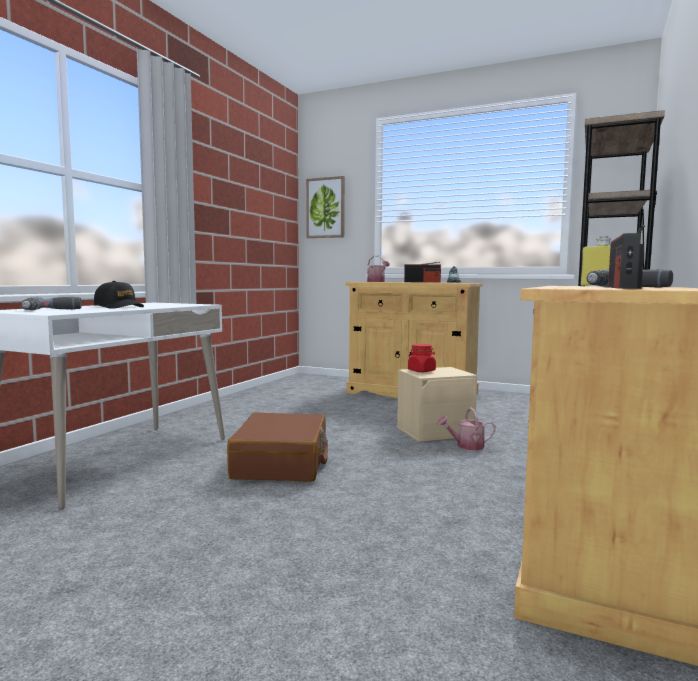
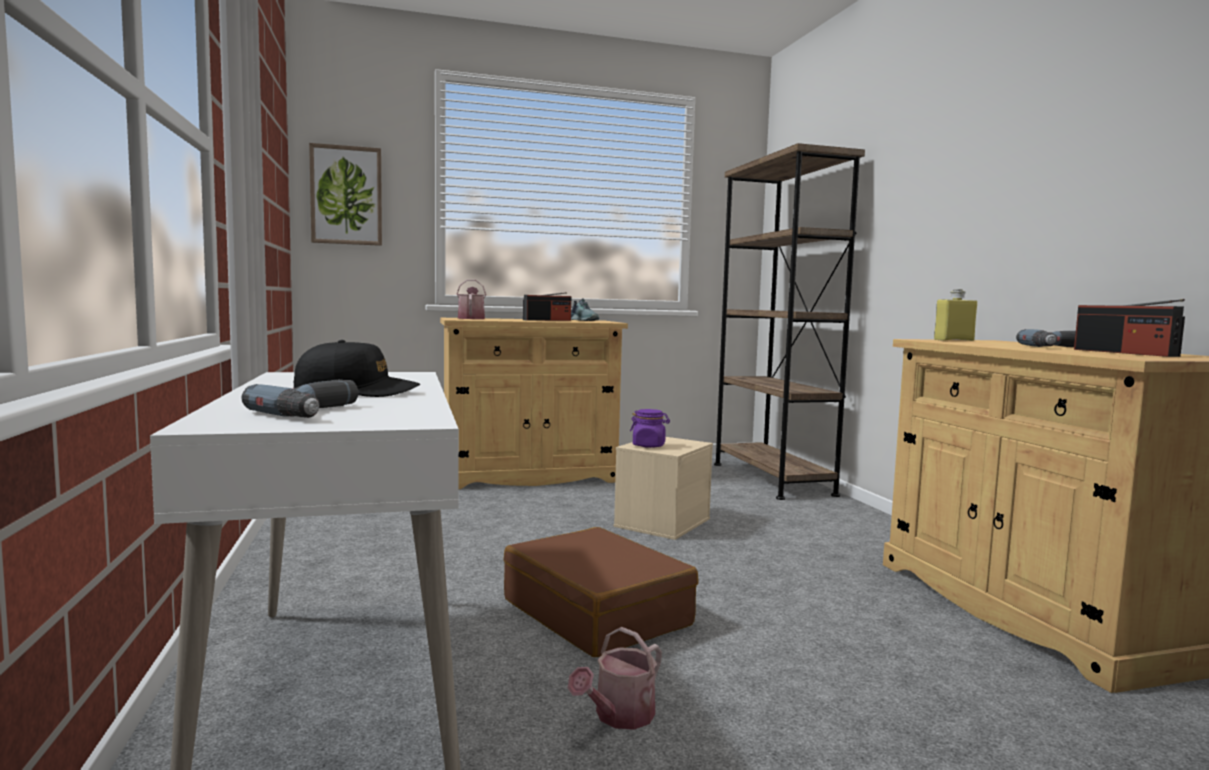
camera: 40 degrees left, 0 degrees up
(421, 371) = (649, 445): red jar -> purple jar
(466, 446) = (728, 533): watering can -> watering can (619, 716)

